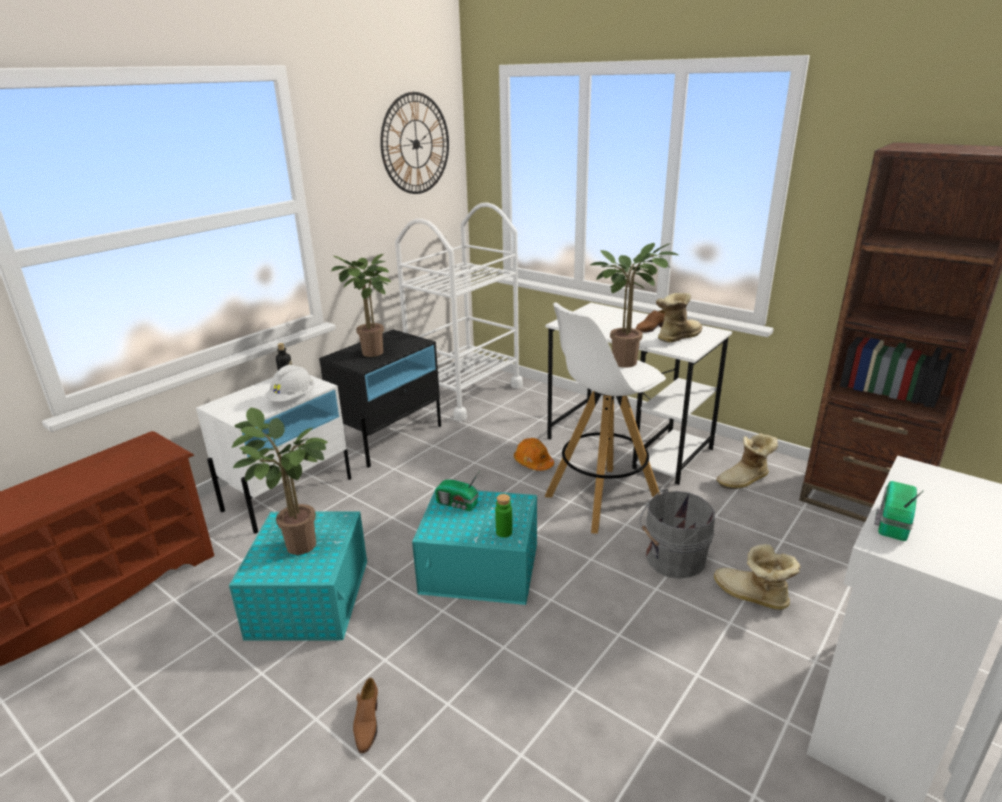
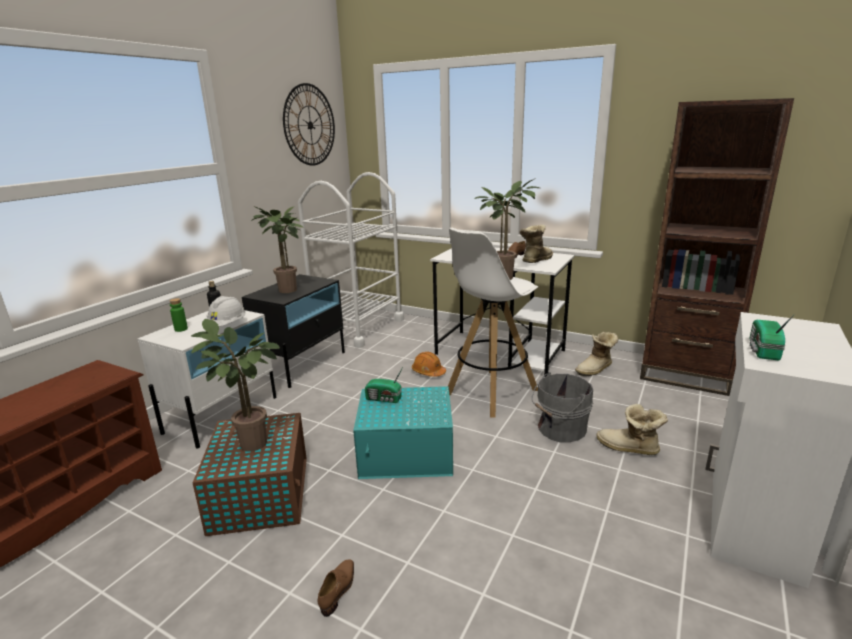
camera: 10 degrees left, 5 degrees down
(310, 597) = (261, 493): turquoise storage box -> brown storage box
(367, 723) = (338, 589): brown shoe -> brown shoe turned 150 degrees counterclockwise
(504, 532) = (430, 415): green bottle -> green bottle (181, 329)

